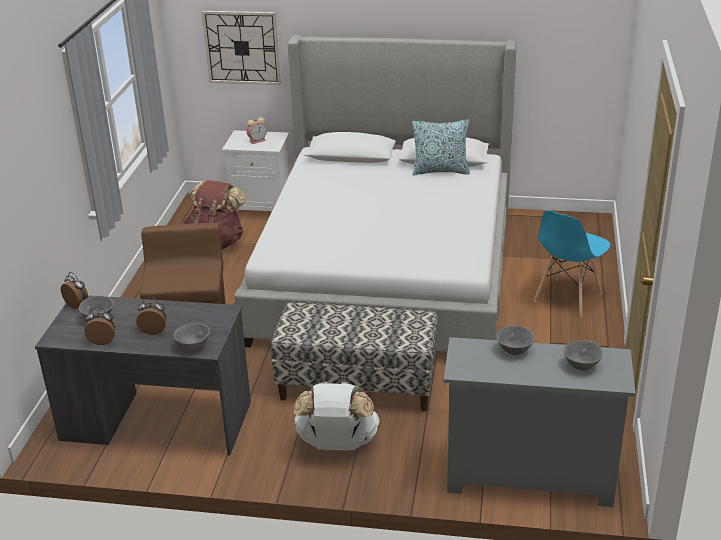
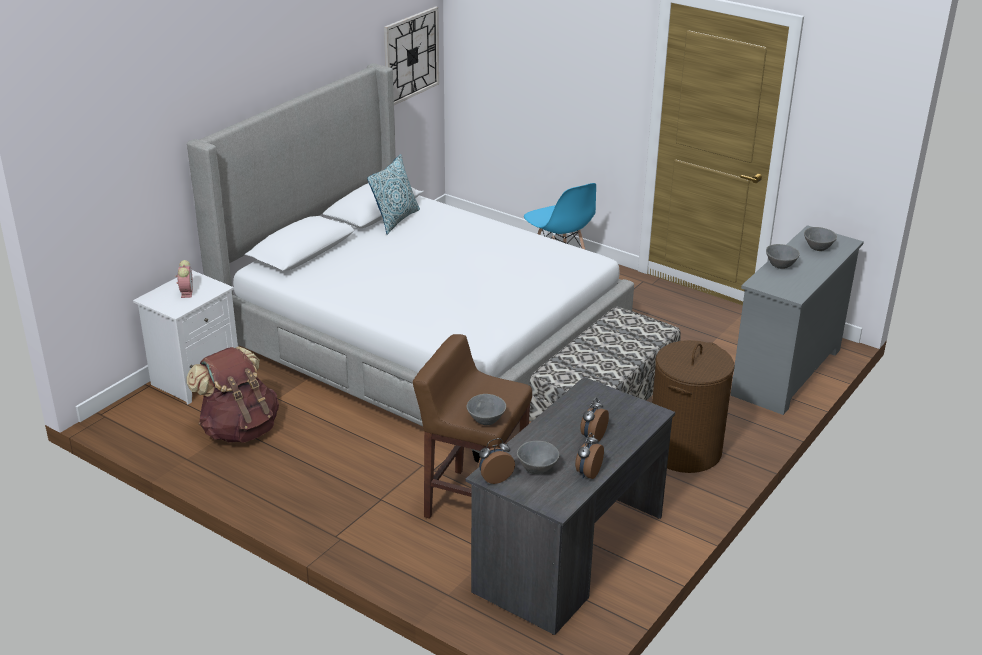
camera: 65 degrees left, 0 degrees up
(193, 346) = (640, 420): grey bowl -> grey bowl (485, 420)
(242, 47) = (130, 184): wall clock -> wall clock (411, 56)
(337, 444) = (684, 451): white backpack -> brown laundry basket

